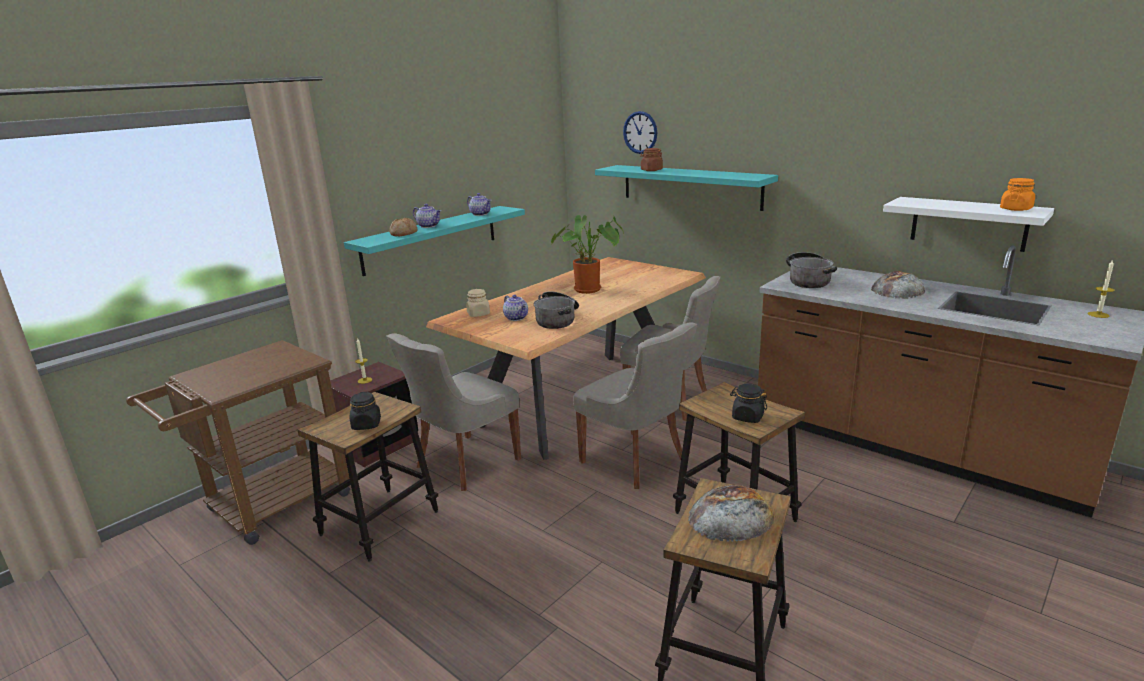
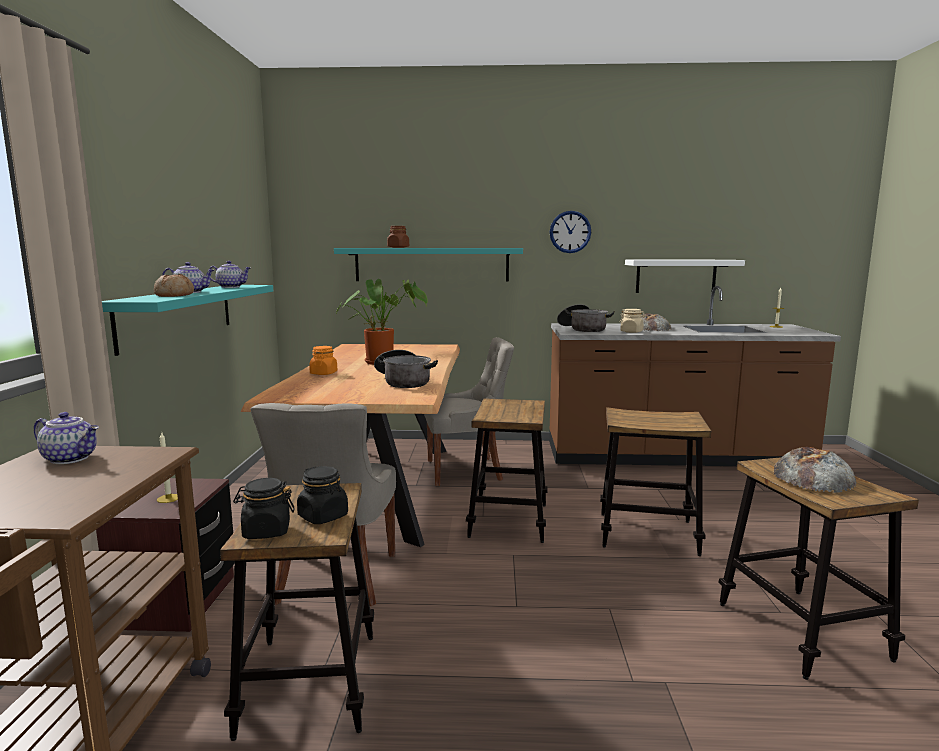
camera: 40 degrees left, 10 degrees down
(478, 314) = (300, 389): beige jar -> beige jar (631, 332)
(517, 318) = (355, 386): teapot -> teapot (71, 458)
(635, 461) = (509, 520): grey chair -> stool
(640, 132) = (372, 214): wall clock -> wall clock (570, 232)
(747, 417) = (672, 422): black jar -> black jar (266, 531)
(1016, 209) = (715, 259): orange jar -> orange jar (323, 373)

